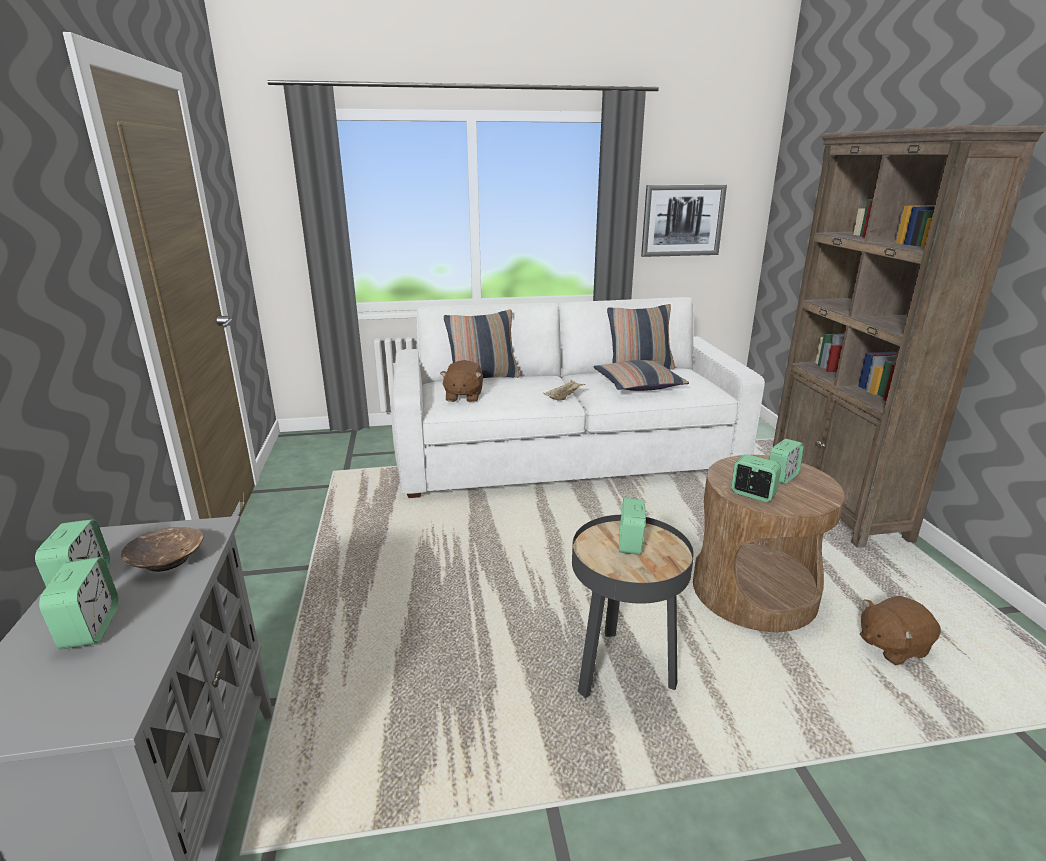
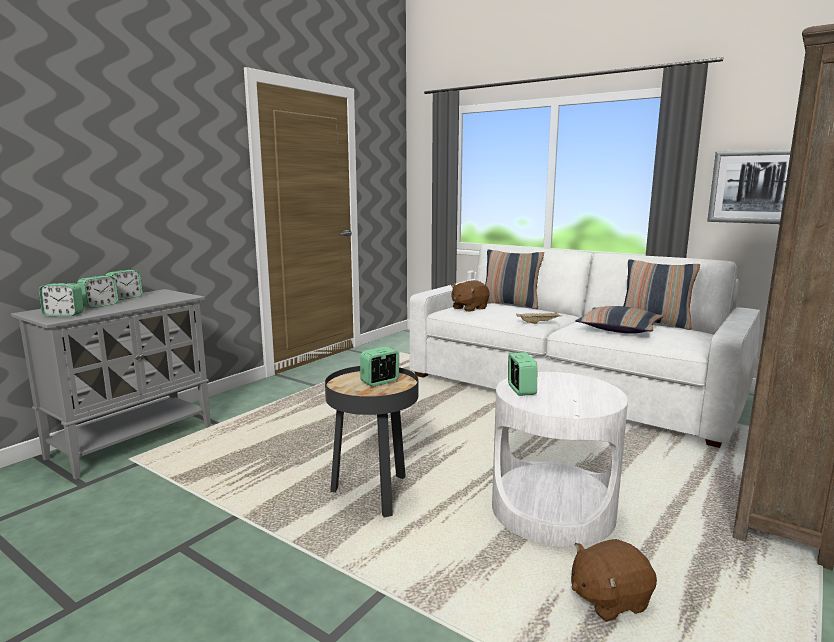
camera: 45 degrees right, 10 degrees down
(167, 560) = (155, 299): brown bowl -> none
(753, 591) = (553, 510): brown side table -> white side table
(782, 477) = (576, 392): alarm clock -> alarm clock (64, 314)
(891, 646) = (609, 599): brown plush toy -> brown plush toy turned 45 degrees counterclockwise

